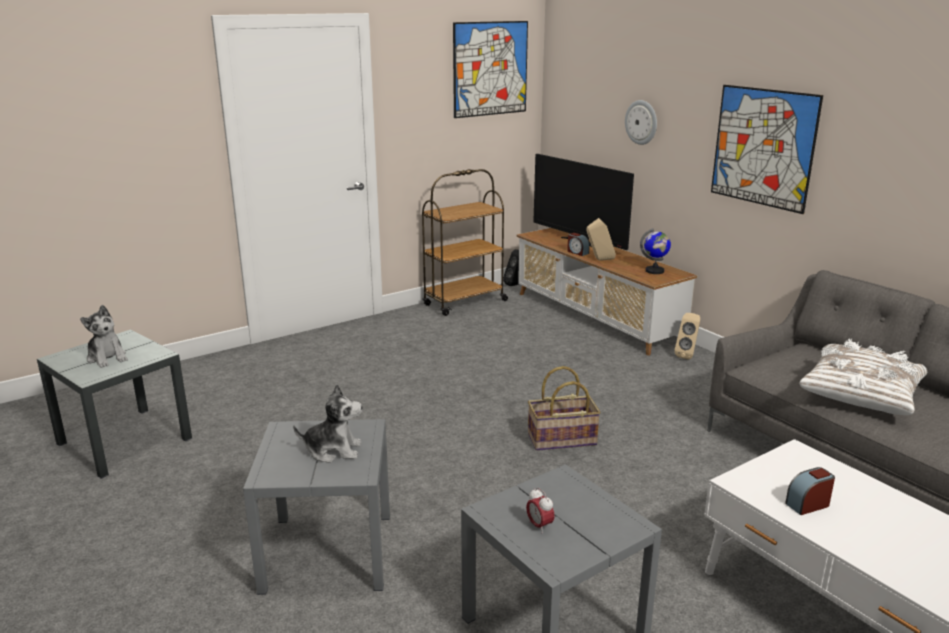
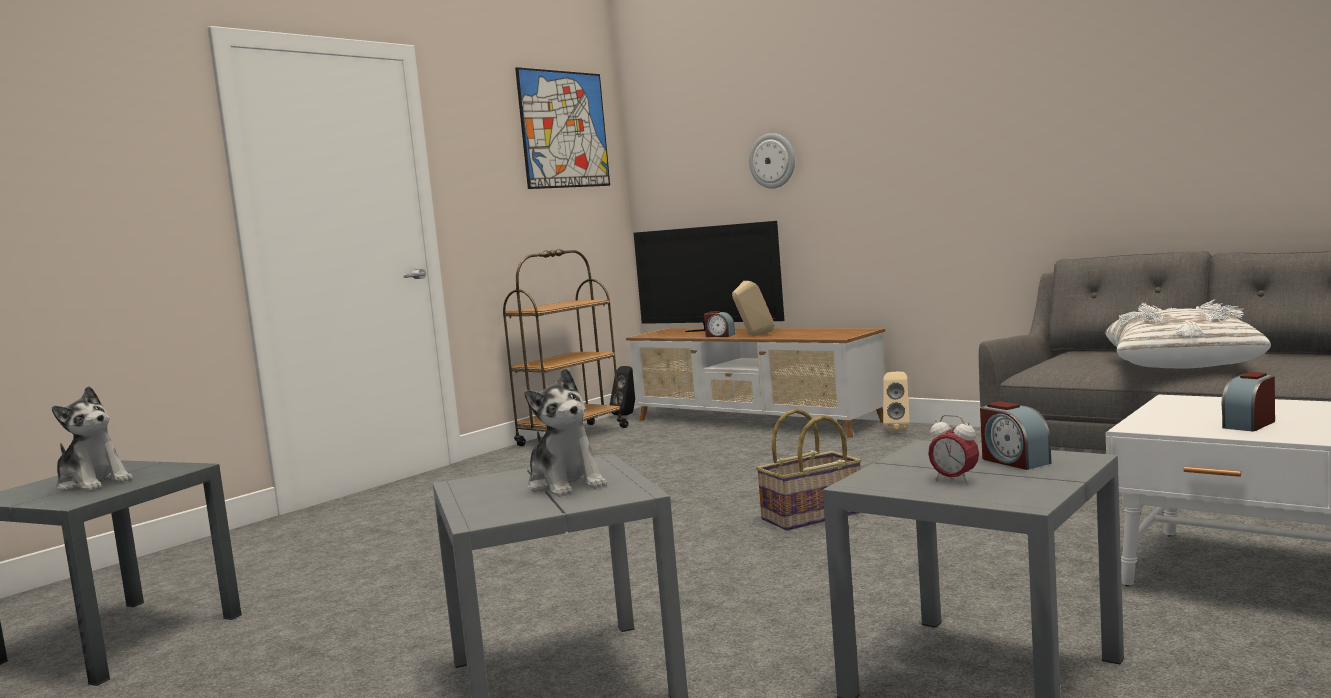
camera: 15 degrees left, 15 degrees down
(333, 450) = (566, 484): plush toy -> plush toy turned 75 degrees clockwise
(593, 515) = (1014, 461): none -> alarm clock
(655, 271) = (831, 332): globe -> none
(763, 147) = (942, 144): picture -> none

